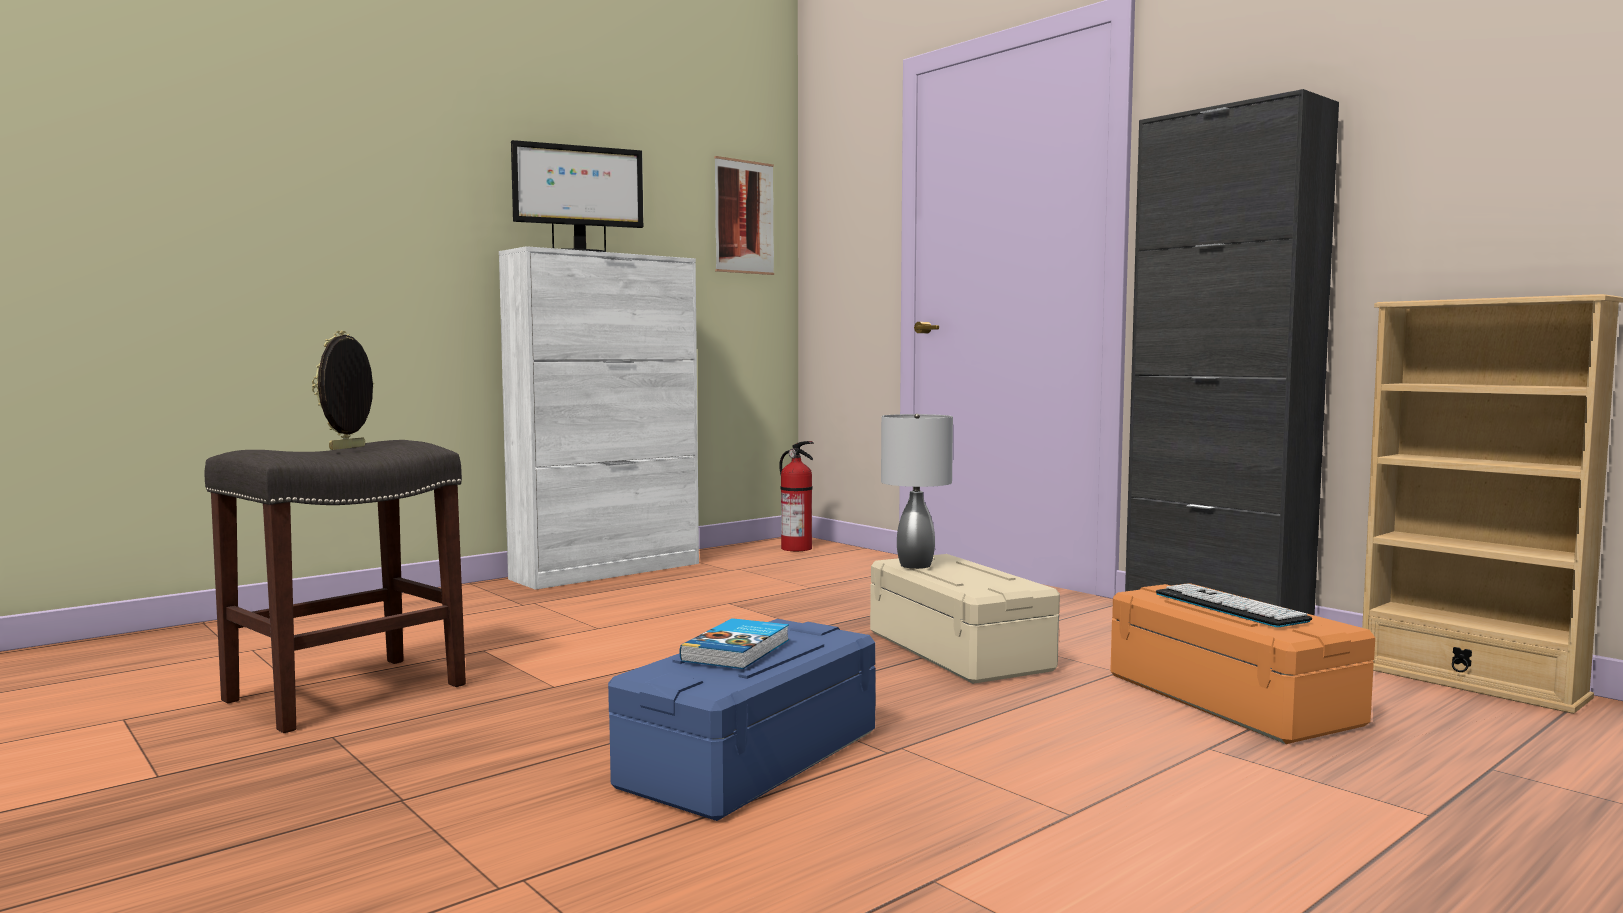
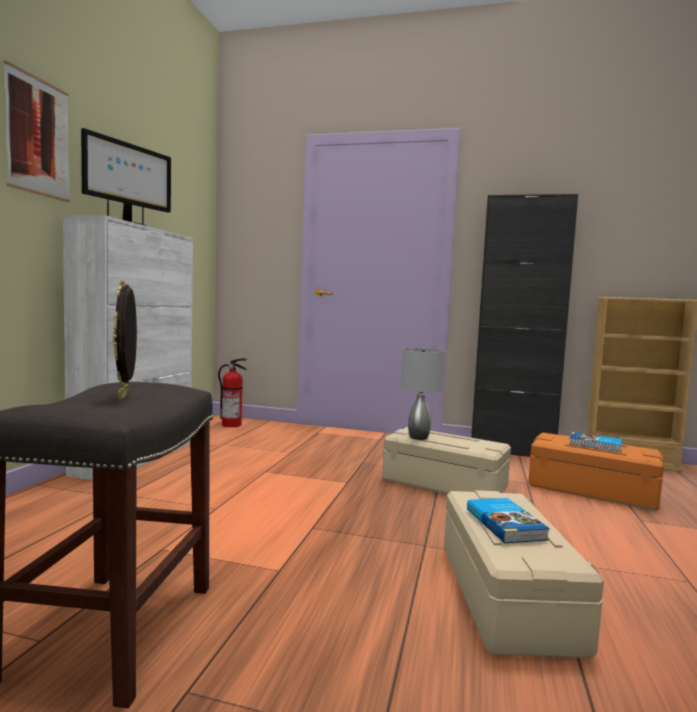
camera: 35 degrees left, 0 degrees up
(744, 217) = (194, 213): picture -> picture (38, 137)
(750, 757) = (504, 594): blue storage box -> beige storage box
(1229, 607) = (595, 445): keyboard -> book

